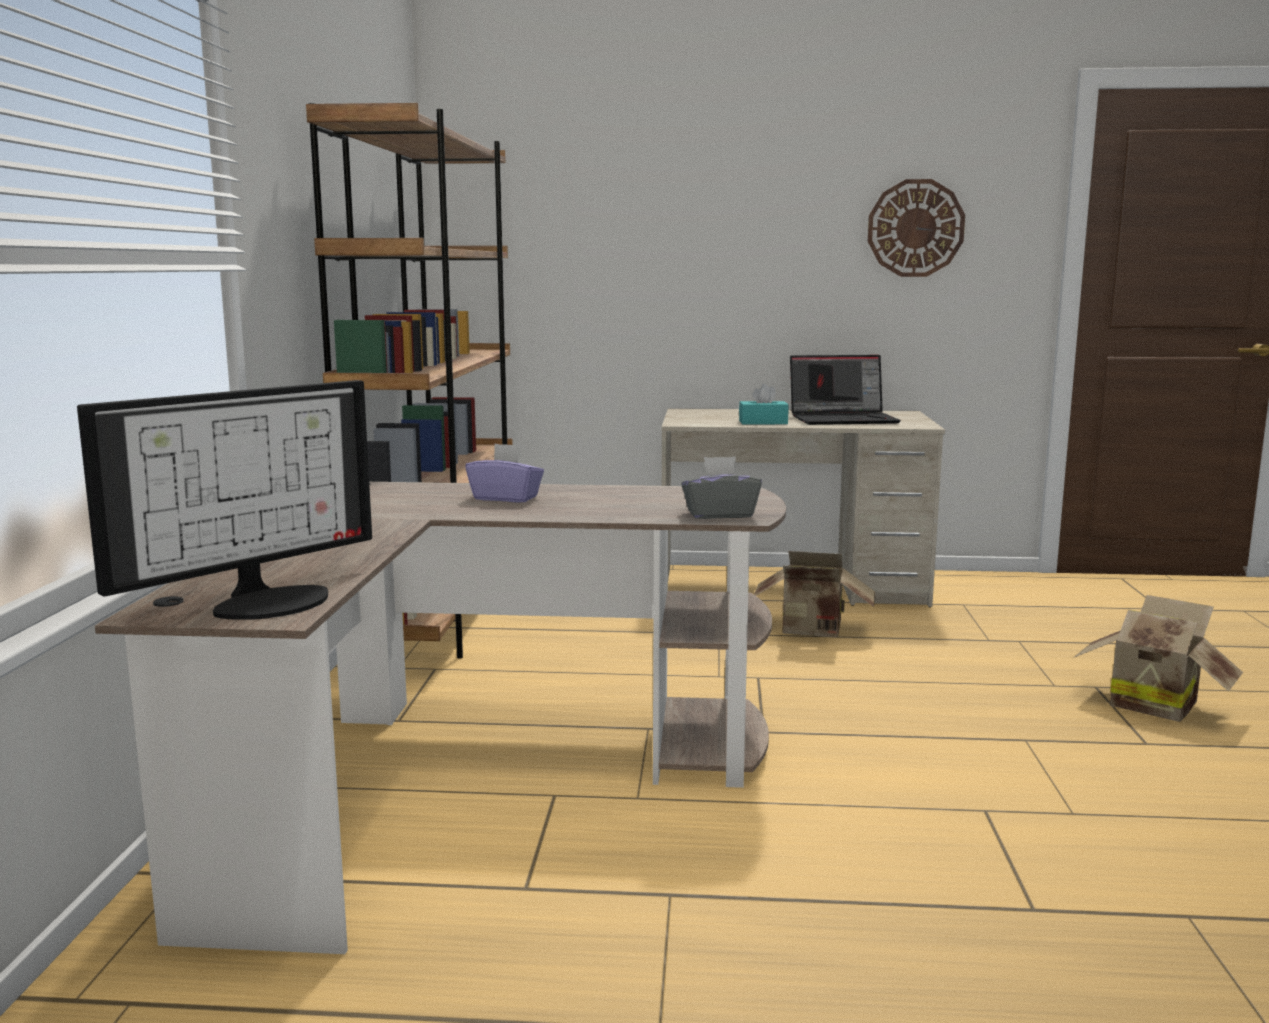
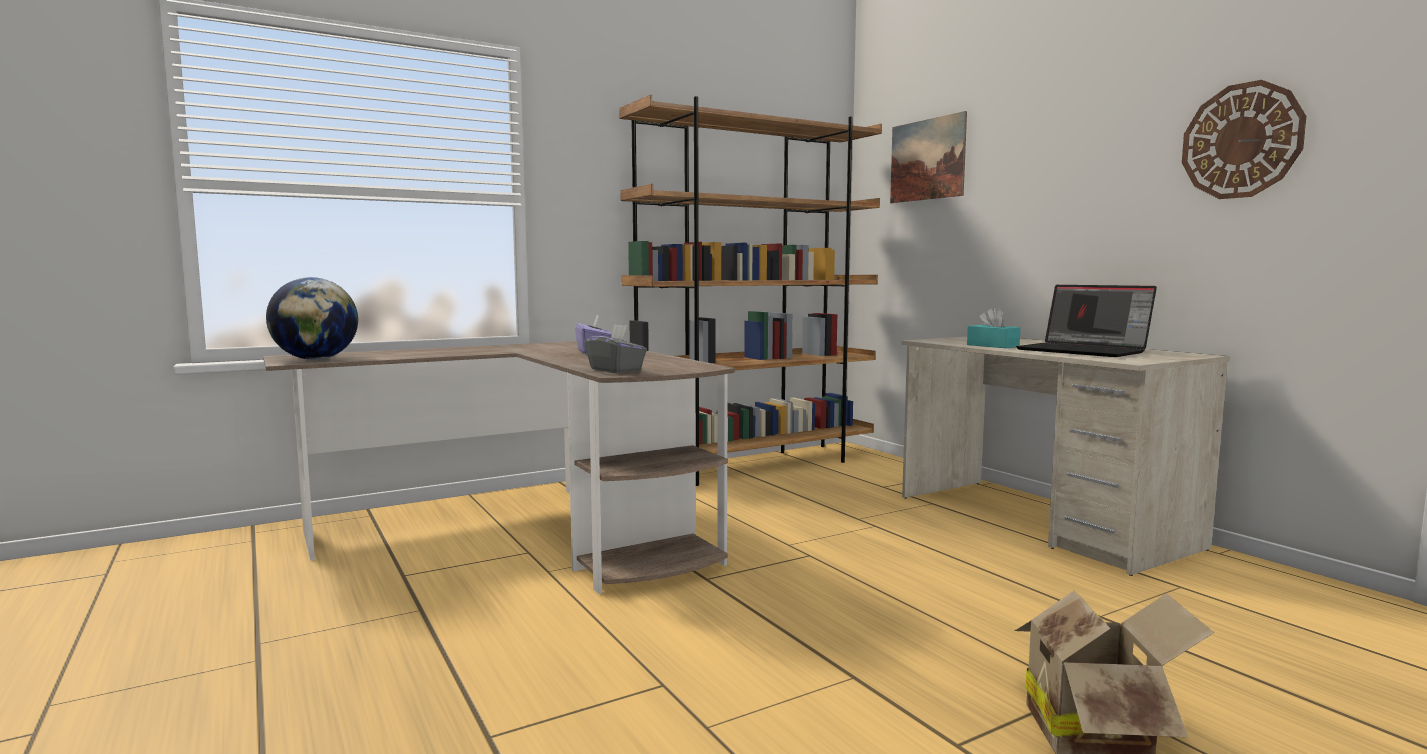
camera: 55 degrees right, 5 degrees down
(268, 600) = (316, 359): monitor -> globe
(558, 202) = (927, 159): none -> picture
(813, 631) = (950, 550): cardboard box -> none

